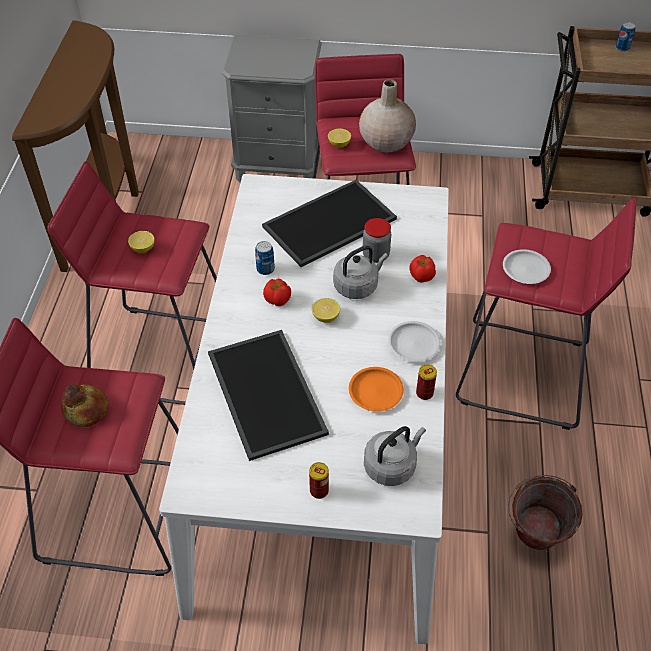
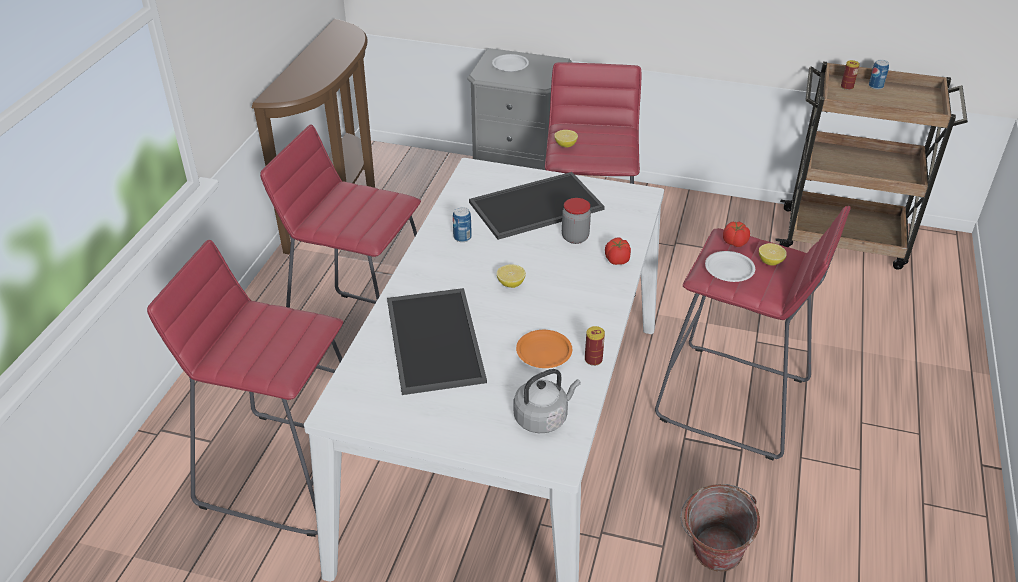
camera: 10 degrees right, 10 degrees down
(87, 409) = (261, 336): bread -> none
(143, 248) = (351, 211): lemon -> lemon (770, 261)
(277, 300) = (467, 264): tomato -> tomato (735, 243)
(319, 490) = (464, 429): can -> can (847, 87)
(357, 286) = (550, 261): grey kettle -> none
(386, 142) = (613, 147): beige vase -> none
(413, 344) = (593, 317): white plate -> white plate (510, 65)

